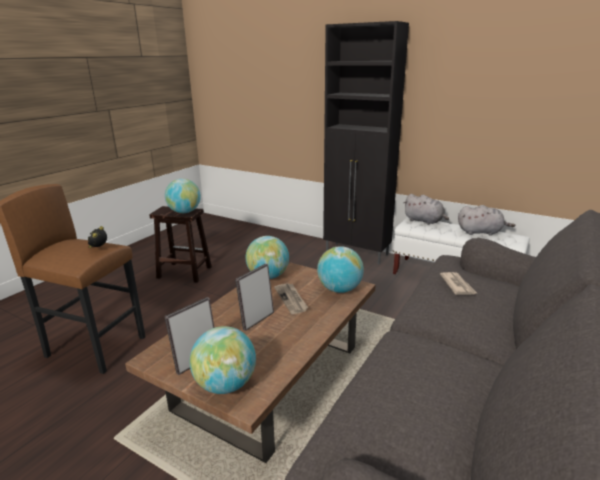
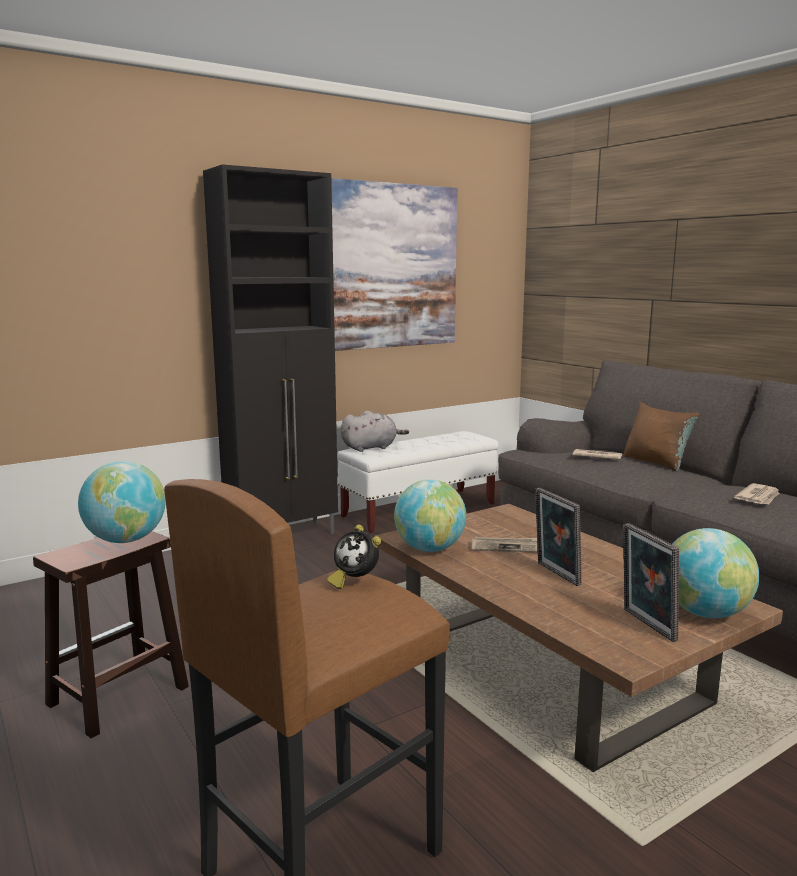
camera: 65 degrees left, 10 degrees down
(339, 289) = (508, 520): globe -> none
(422, 375) = (759, 497): none -> newspaper
(477, 89) = (390, 266): none -> picture
(481, 232) = (435, 439): grey plush toy -> none
(493, 316) = (656, 463): none -> brown pillow

